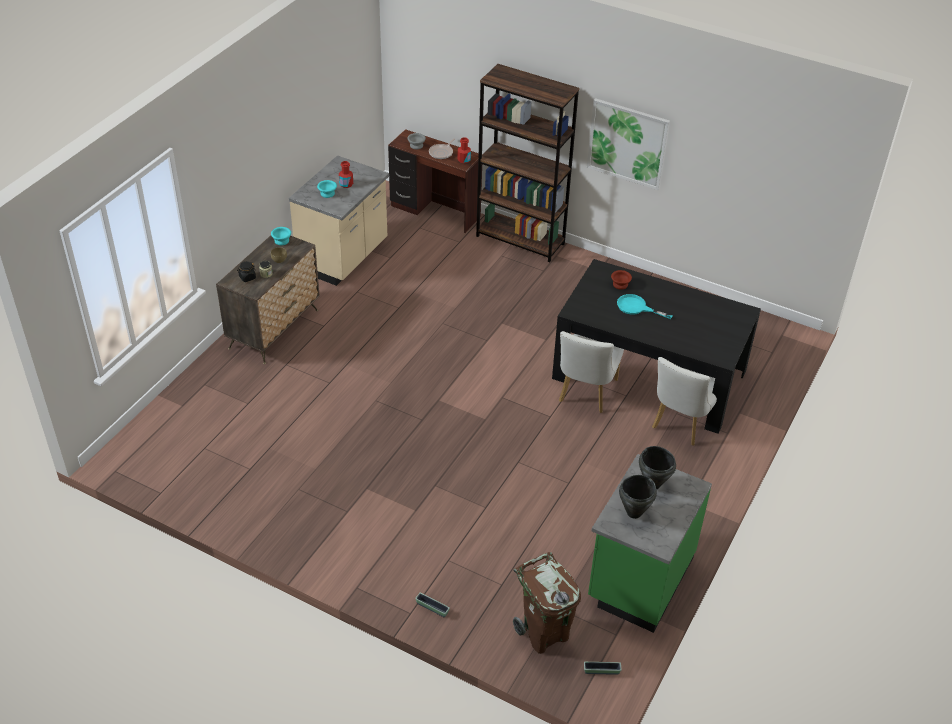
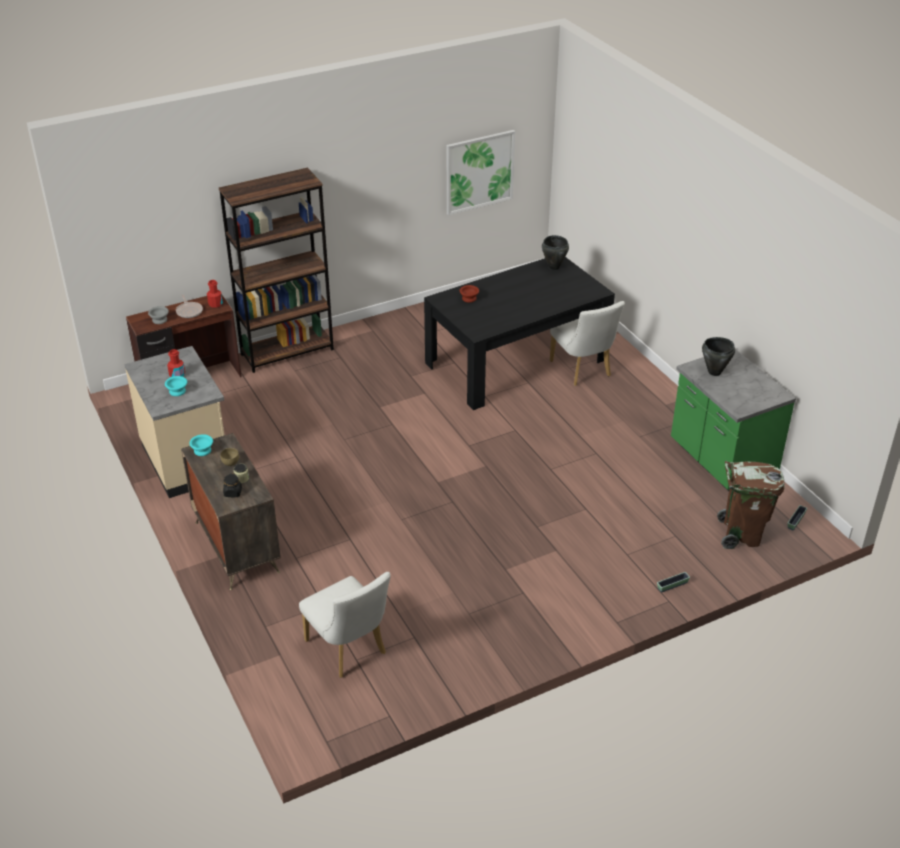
camera: 55 degrees left, 5 degrees down
(585, 394) = (507, 401): white chair -> white chair (349, 650)
(627, 143) = (361, 197): picture -> picture (479, 171)
(633, 512) = (736, 393): black cooking pot -> black cooking pot (553, 267)
(636, 307) = (503, 303): turquoise frying pan -> none

